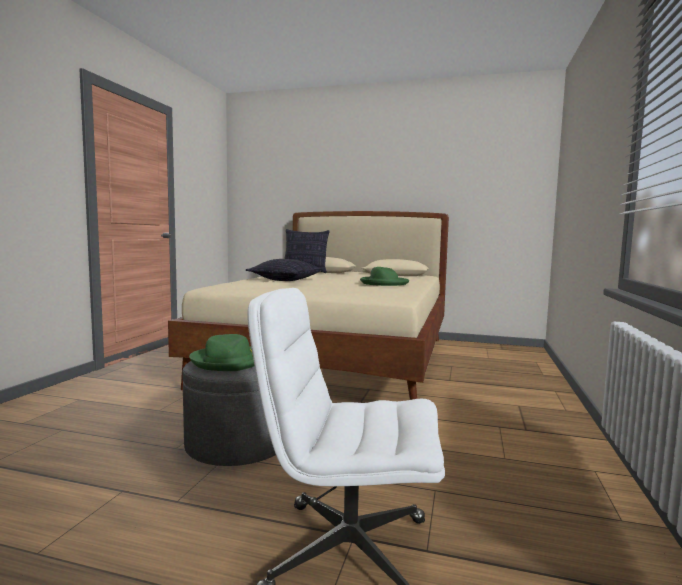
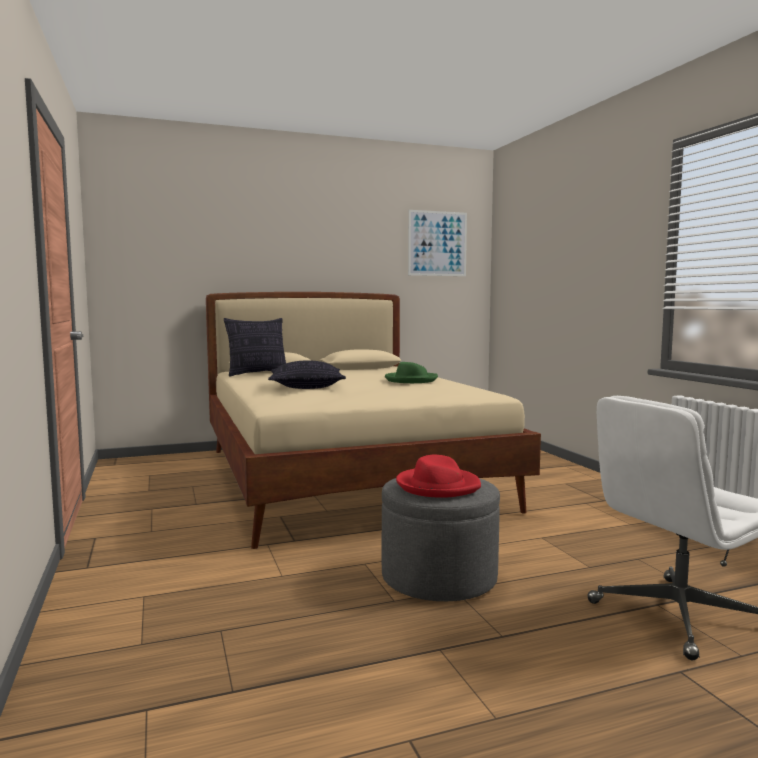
camera: 35 degrees left, 0 degrees up
(229, 361) = (438, 486): green hat -> red hat
(495, 166) = (437, 243): none -> picture

